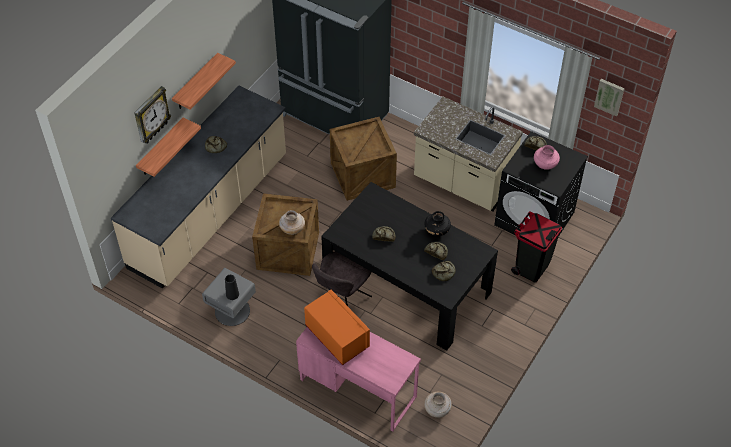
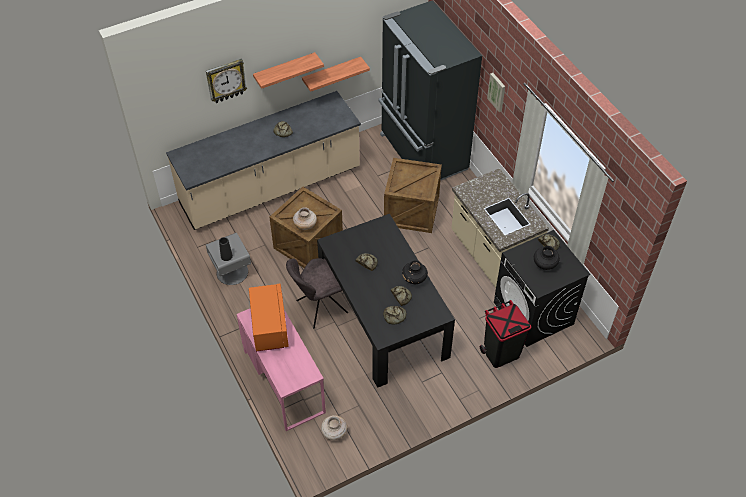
camera: 30 degrees right, 0 degrees up
(161, 148) = (234, 113): shelf -> shelf (331, 74)
(545, 165) = (544, 264): pink vase -> black vase
(609, 96) = (620, 224): picture -> picture (497, 92)

